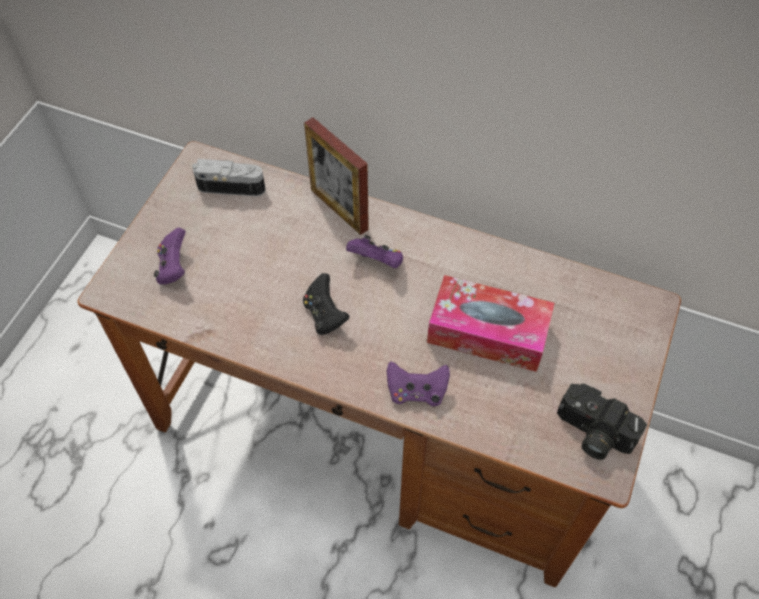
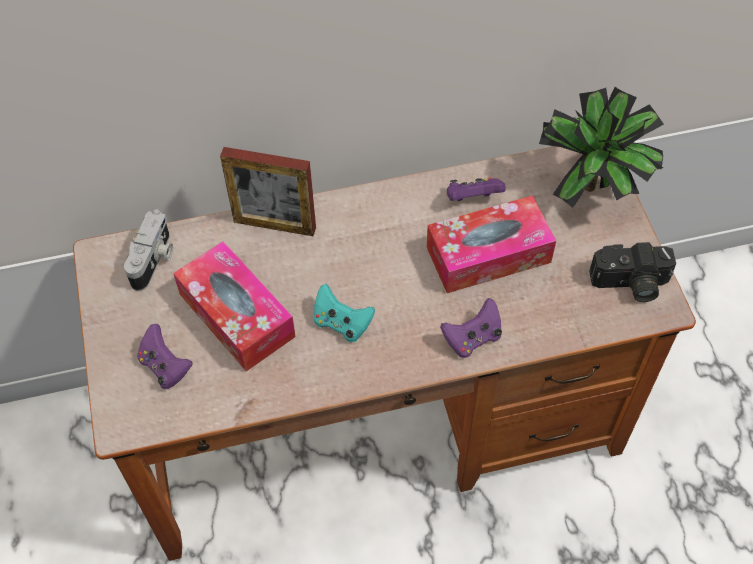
camera: 35 degrees left, 0 degrees up
(232, 185) = (154, 260): camera -> camera turned 135 degrees clockwise
(254, 260) = (236, 315): none -> tissue box
(325, 315) = (342, 323): black game controller -> turquoise game controller
(377, 262) = (347, 251): purple game controller -> purple game controller (472, 199)
(624, 337) = (593, 194): none -> potted plant

